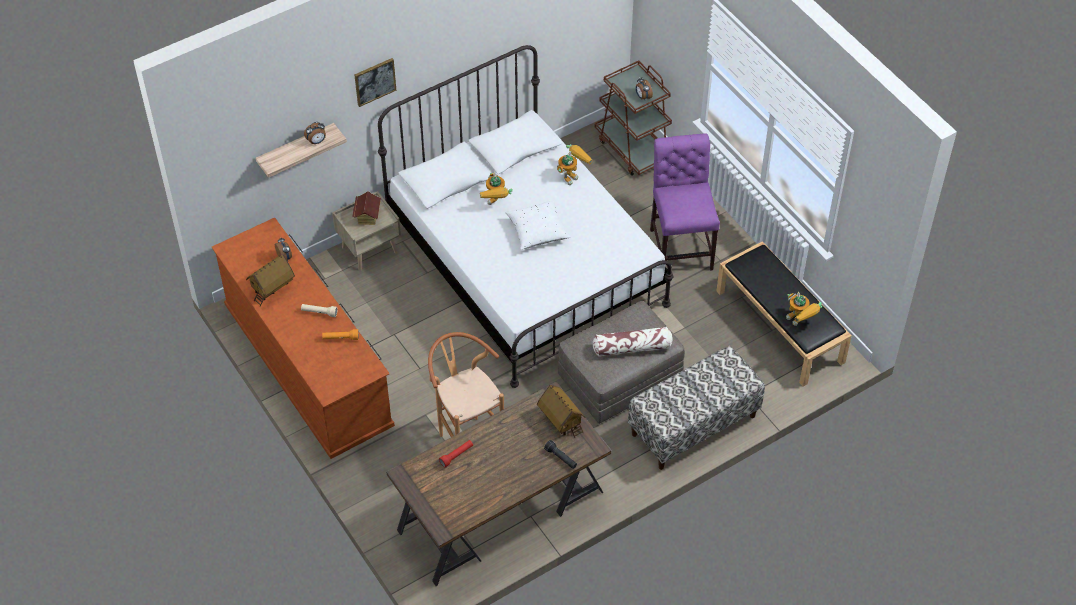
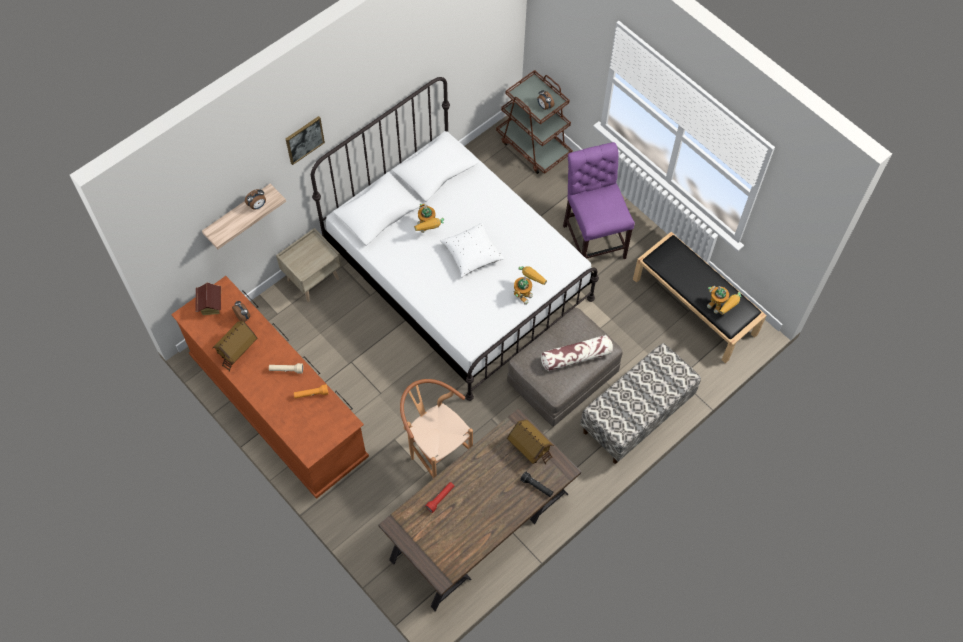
camera: 10 degrees left, 10 degrees up
(367, 217) = (309, 255): toy house -> toy house (210, 305)
(572, 174) = (492, 192): toy robot -> toy robot (526, 292)

